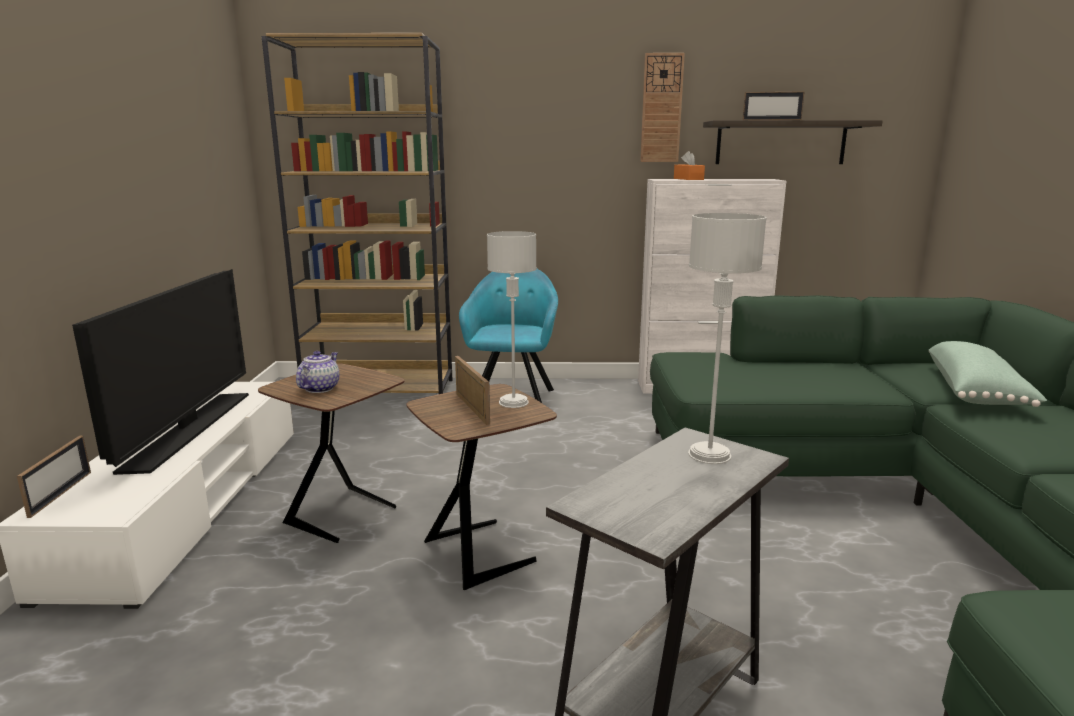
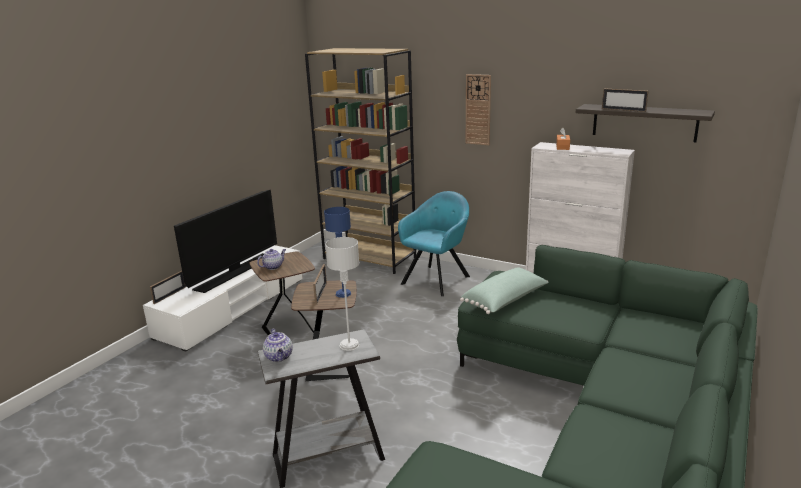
camera: 30 degrees right, 5 degrees up
(514, 402) = (343, 294): grey table lamp -> blue table lamp
(616, 506) = (279, 357): none -> teapot
(661, 108) = (553, 93): wall clock -> wall clock (478, 110)
(976, 392) = (649, 345): green pillow -> green pillow (505, 301)

